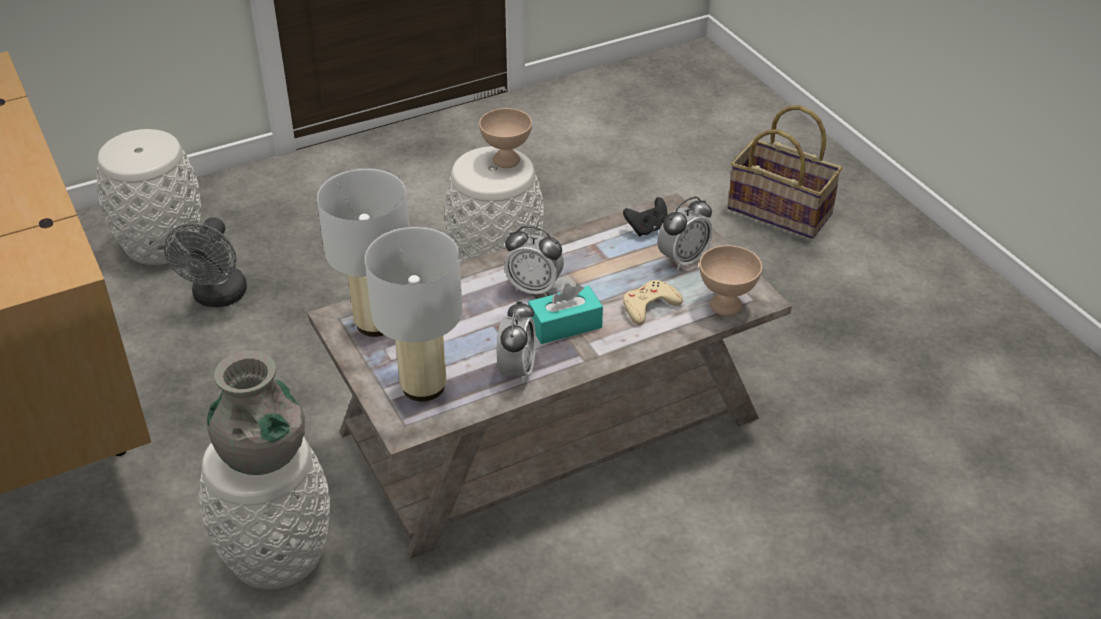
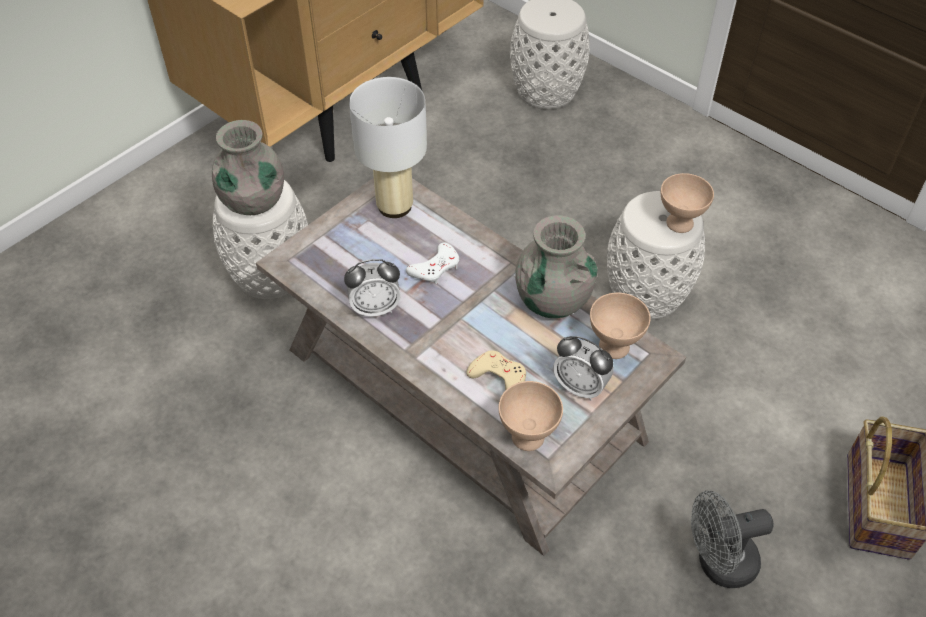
camera: 70 degrees right, 10 degrees up
(217, 298) = (504, 144): grey fan -> grey fan (718, 564)
(423, 387) = (332, 257): white table lamp -> none
(486, 314) = (435, 268): none -> white game controller
(534, 288) = (484, 289): alarm clock -> none
(565, 325) = (445, 324): turquoise tissue box -> none
(573, 249) = (552, 300): none -> grey vase
(647, 229) = (613, 347): black game controller -> beige bowl

